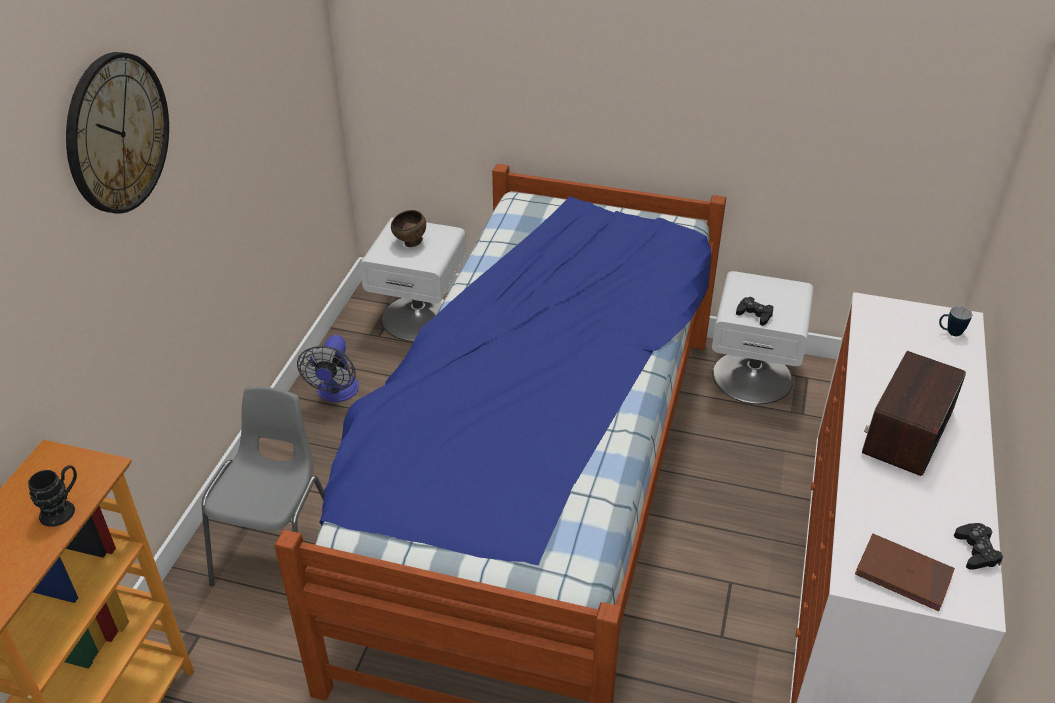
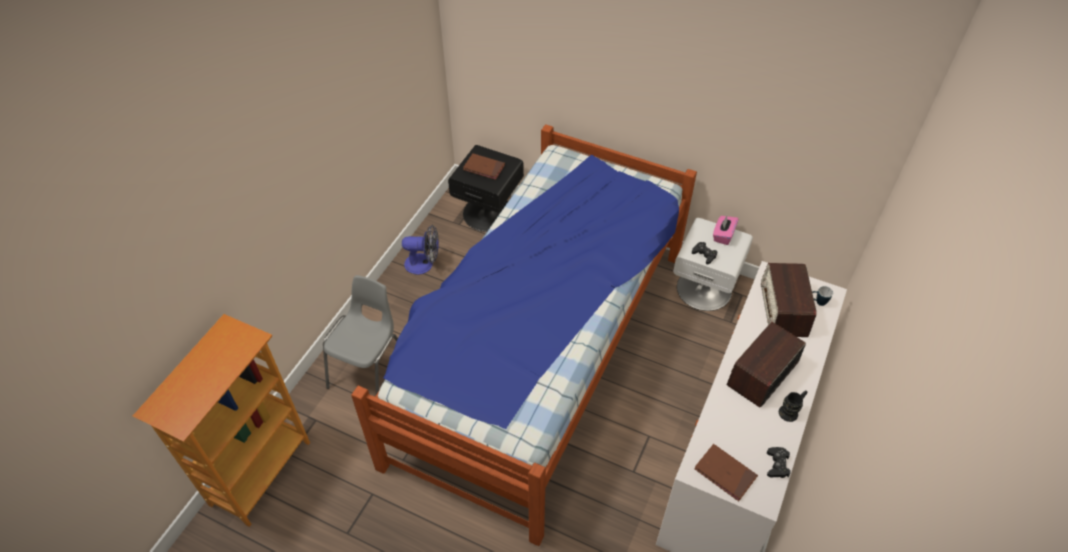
camera: 10 degrees right, 10 degrees up
(63, 509) = (230, 363): black mug -> black mug (791, 411)
(117, 133) = (278, 129): wall clock -> none
(336, 393) = (424, 264): fan -> fan turned 105 degrees counterclockwise
(410, 243) = (484, 168): brown bowl -> brown book
(419, 316) = (488, 212): white nightstand -> black nightstand
(773, 288) = (723, 235): none -> pink tissue box
(906, 347) = (783, 310): none -> radio

